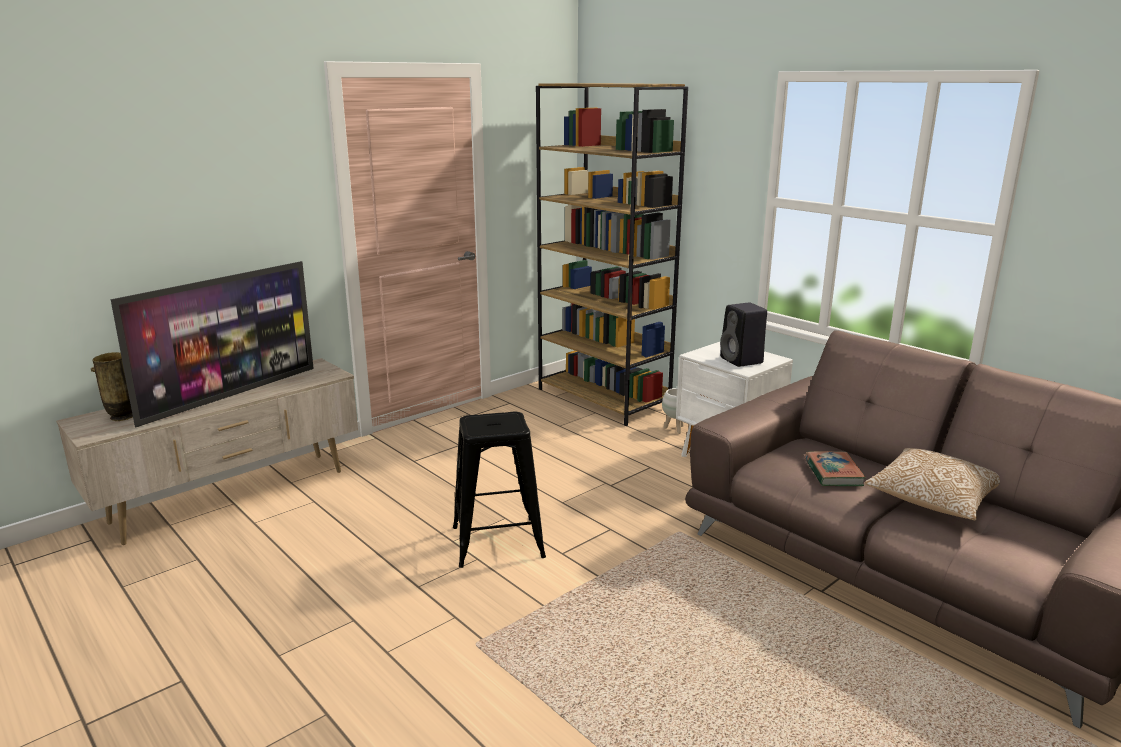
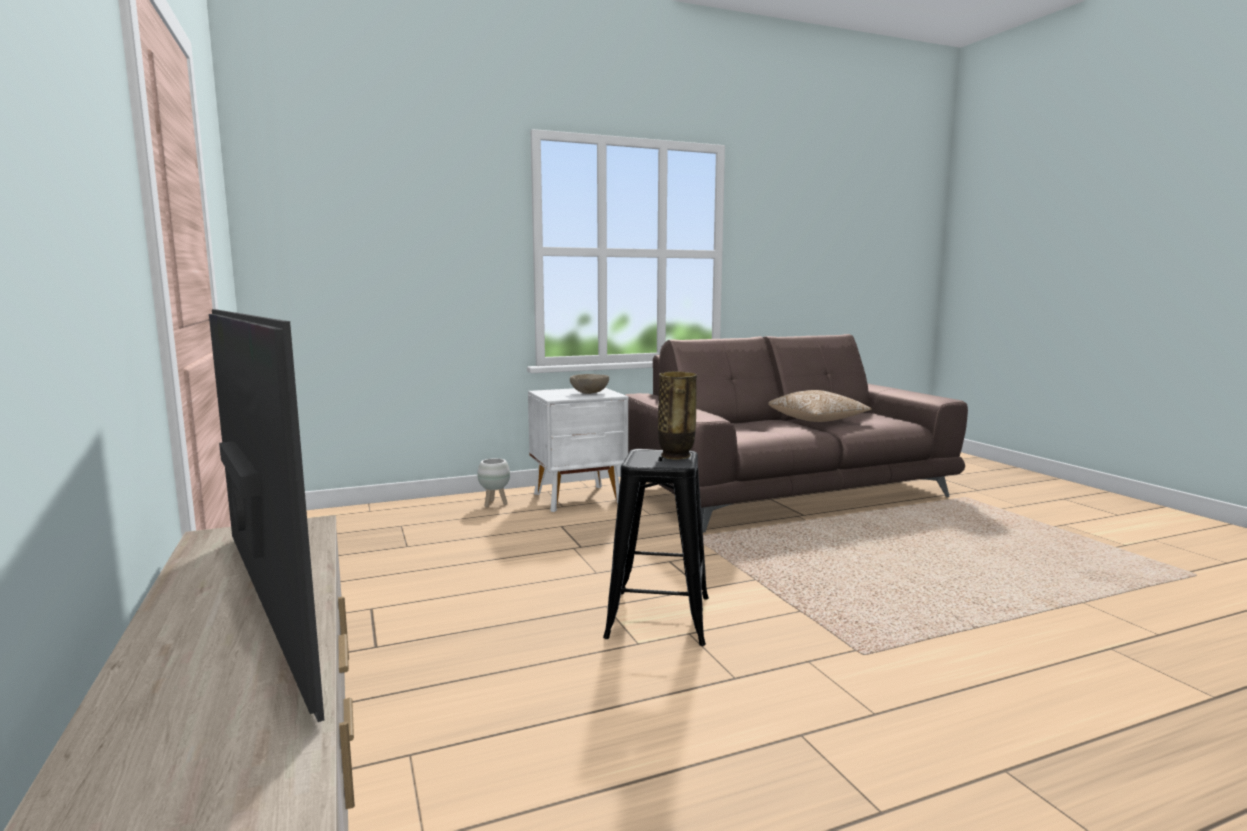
camera: 70 degrees left, 10 degrees down
(122, 417) = (177, 760): vase -> vase (676, 456)
(604, 398) = (371, 516): brown bookcase -> none
(742, 361) = (589, 393): black speaker -> beige bowl
(833, 473) = (769, 427): book -> none

